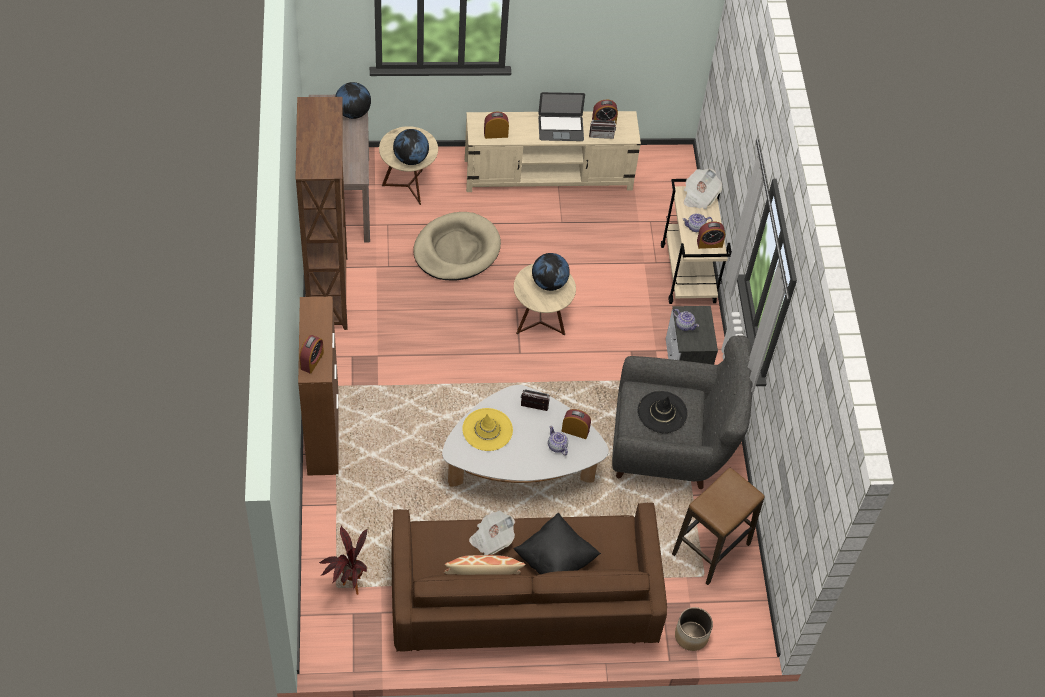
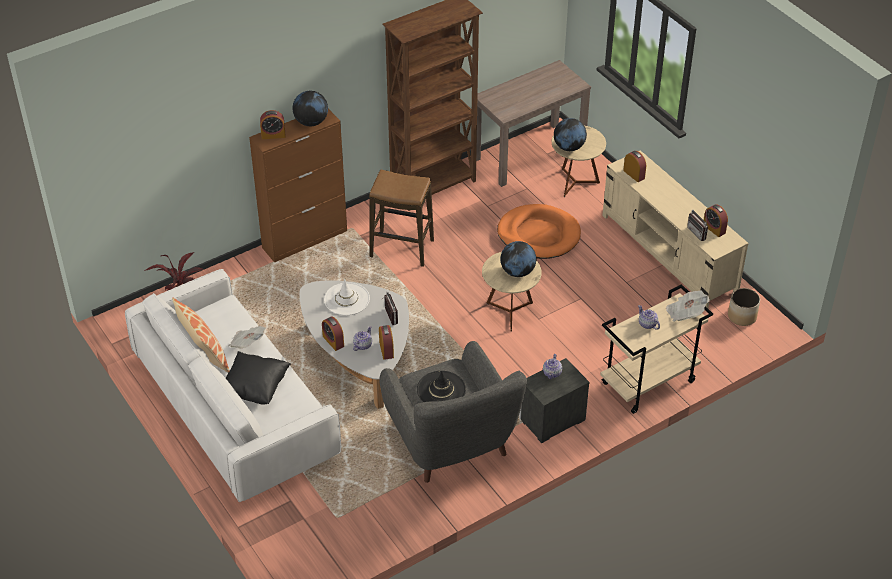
camera: 65 degrees right, 10 degrees down
(353, 112) = (564, 87): globe -> globe (311, 122)
(456, 249) = (539, 235): beige dog bed -> orange dog bed
(487, 430) = (347, 299): yellow hat -> white hat
(523, 599) = (236, 411): brown sofa -> white sofa
(560, 128) = (680, 207): laptop -> none
(691, 636) = (271, 532): planter -> planter (741, 316)
(709, 243) = (637, 340): alarm clock -> alarm clock (333, 341)
(711, 549) = (367, 512): stool -> stool (402, 248)

